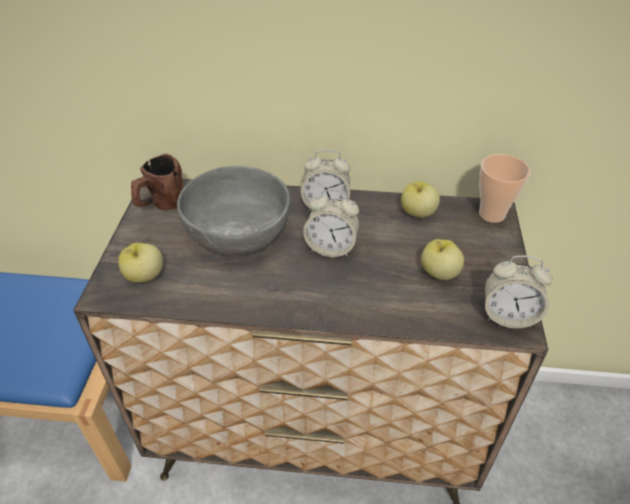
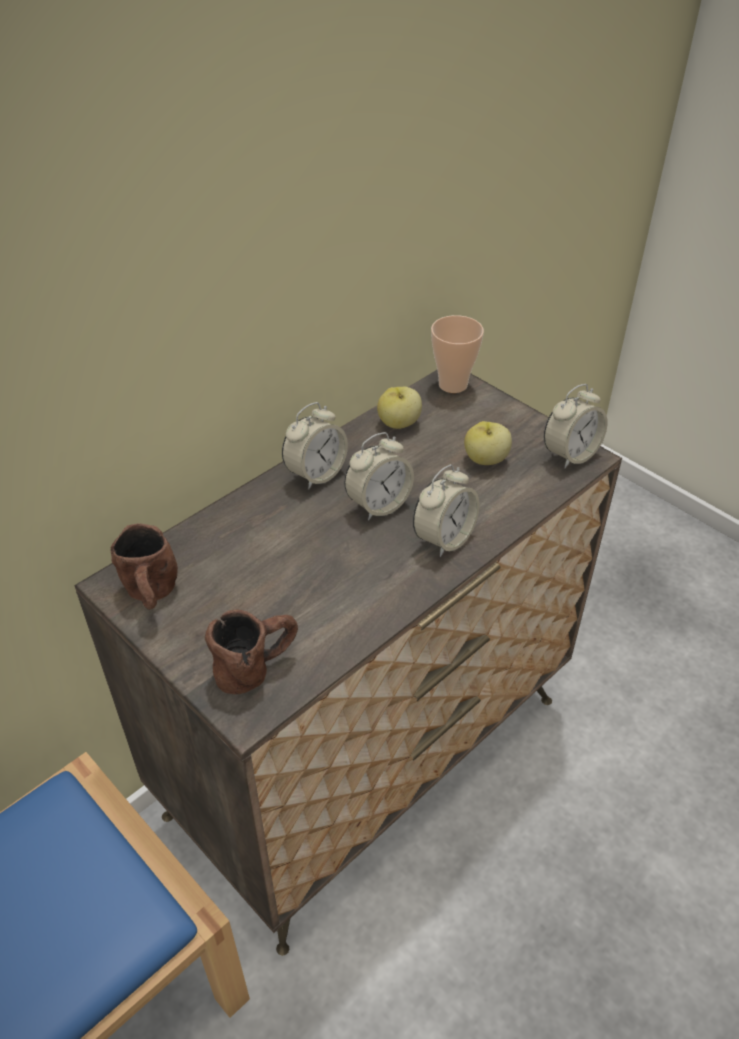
camera: 50 degrees left, 0 degrees up
(144, 276) = (257, 666): apple -> brown mug
(238, 231) = (276, 555): grey bowl -> none
(336, 296) = (444, 538): none -> alarm clock

